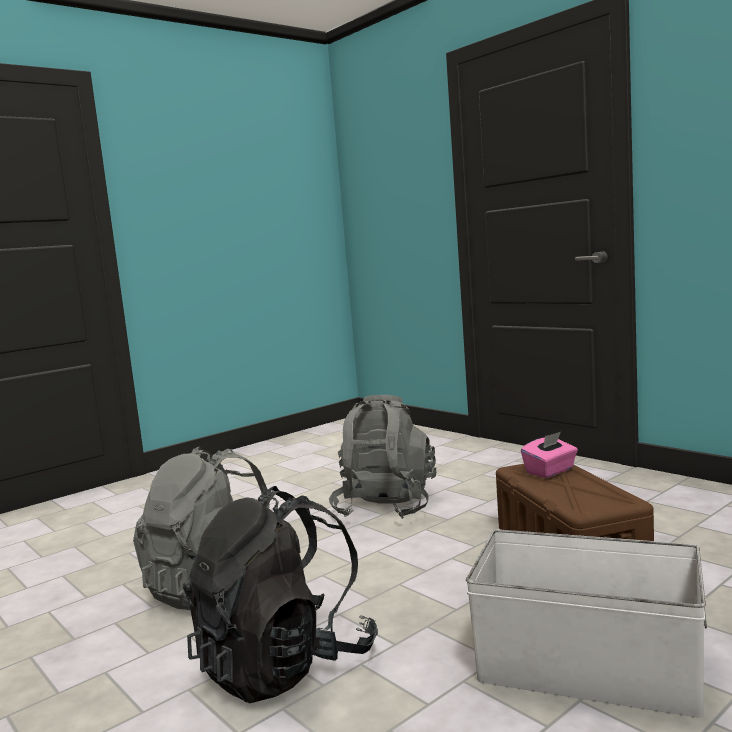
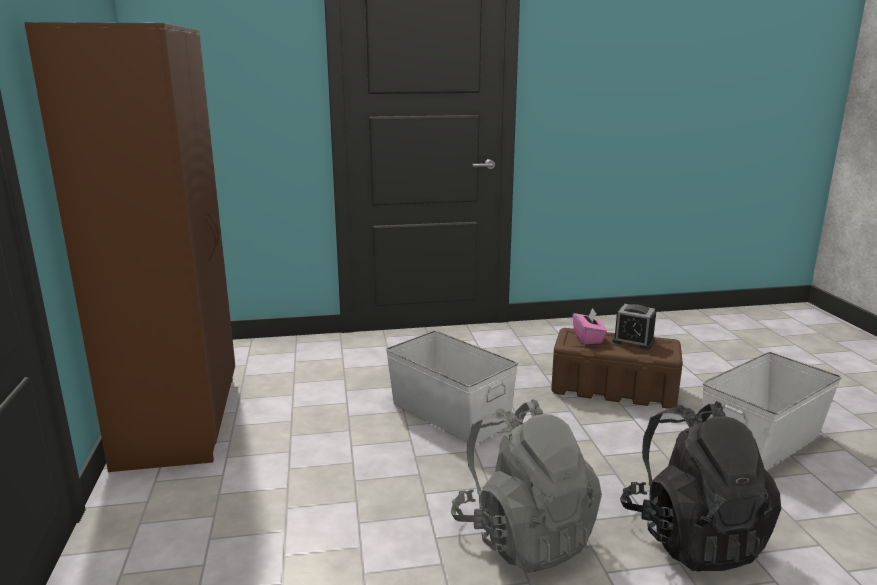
camera: 60 degrees left, 10 degrees up
(265, 452) = (181, 419): none -> brown wardrobe
(386, 507) = (449, 414): grey backpack -> white storage box
(588, 488) = (633, 341): none -> alarm clock

